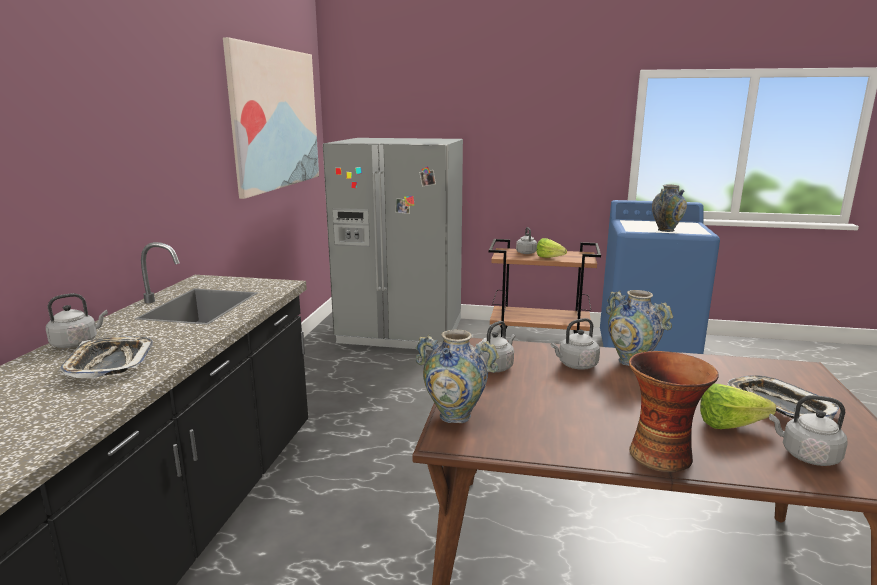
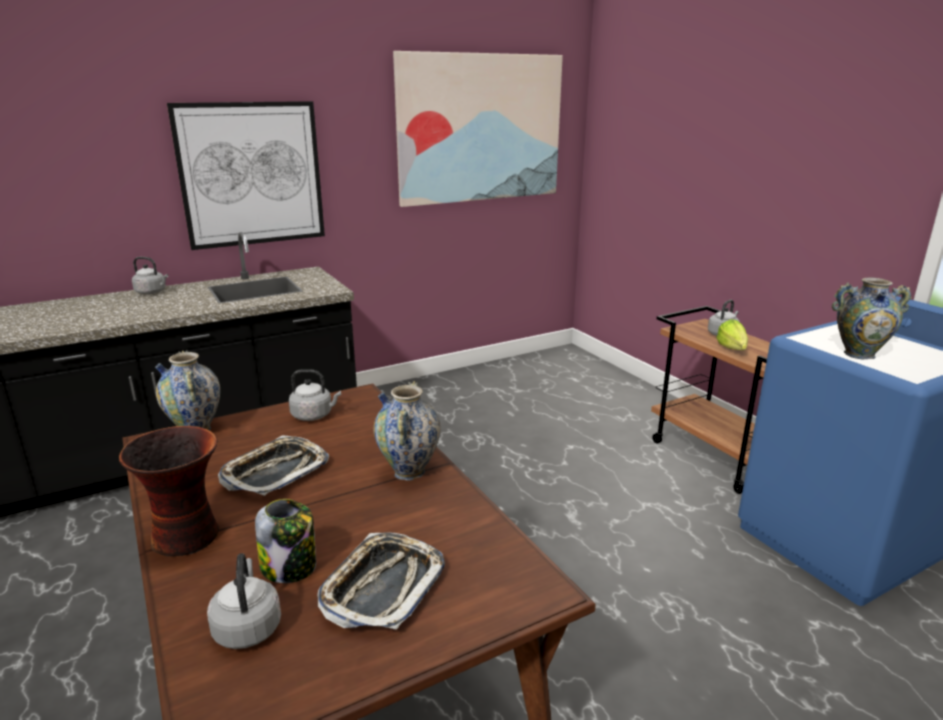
camera: 50 degrees right, 5 degrees up
(109, 363) = (127, 308): tray -> tray (275, 472)
(132, 173) = (251, 174): none -> picture
(401, 332) = (588, 386): grey fridge -> none
(576, 365) = (362, 447): grey kettle -> none
(736, 426) = (290, 567): lettuce -> jar

